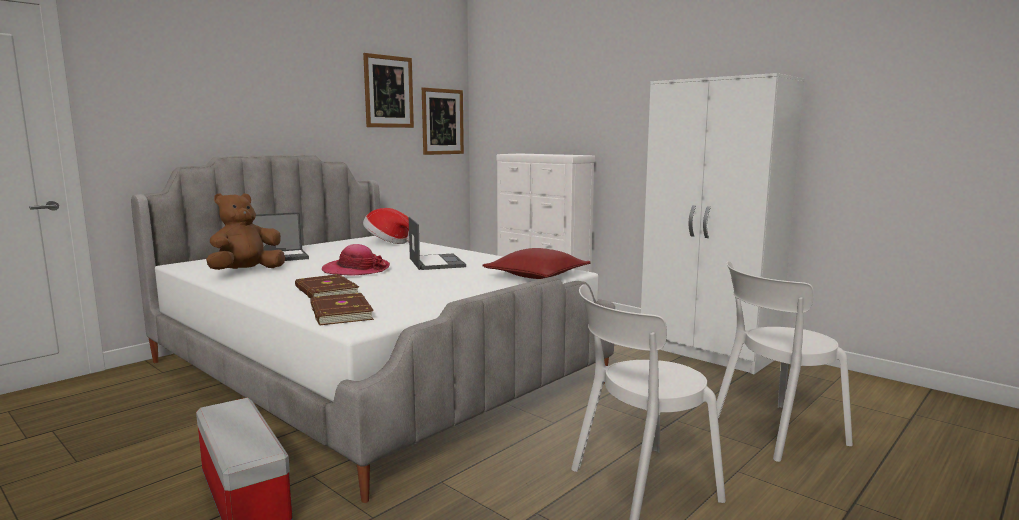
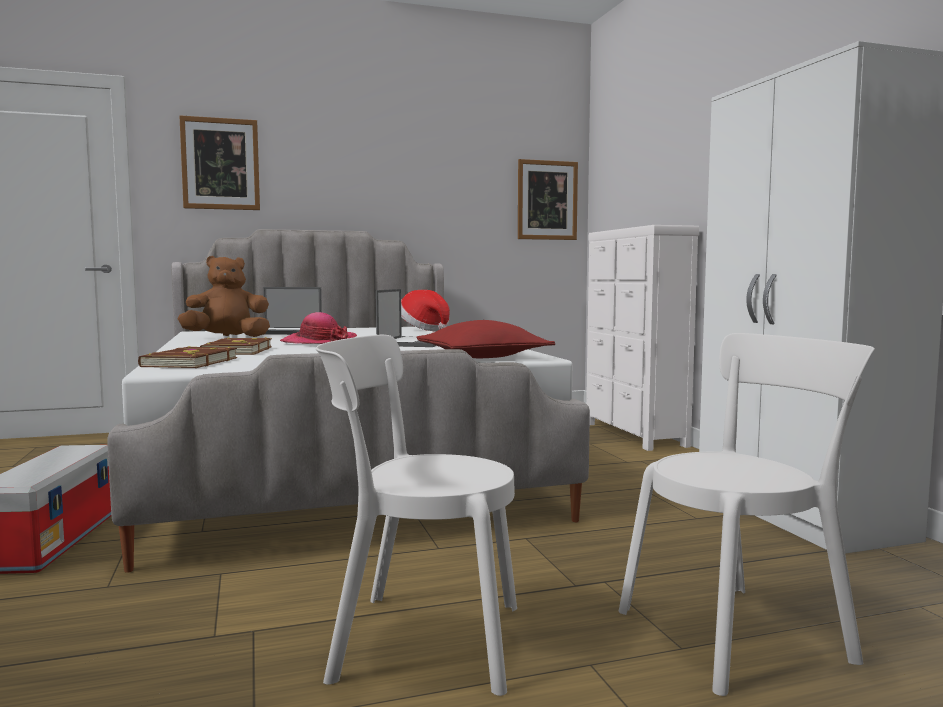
camera: 30 degrees right, 5 degrees down
(388, 91) = (472, 164): picture -> picture (220, 164)
(773, 432) = (741, 633): white chair -> white chair turned 150 degrees clockwise

